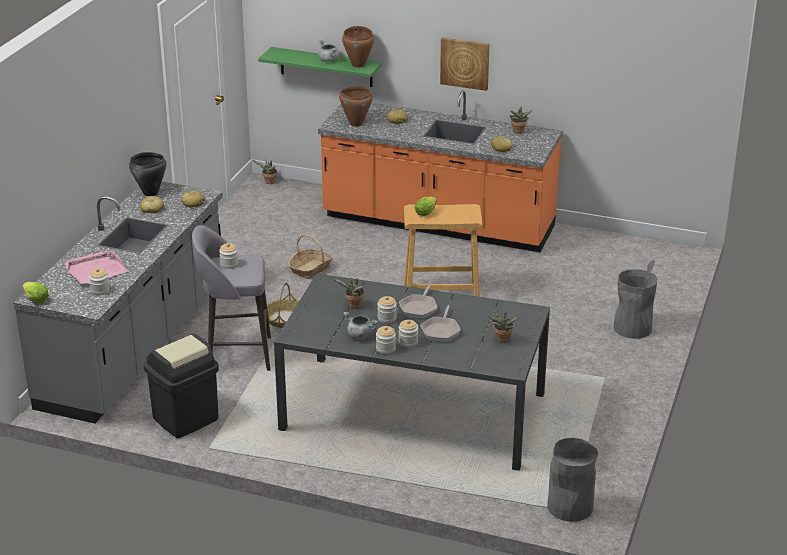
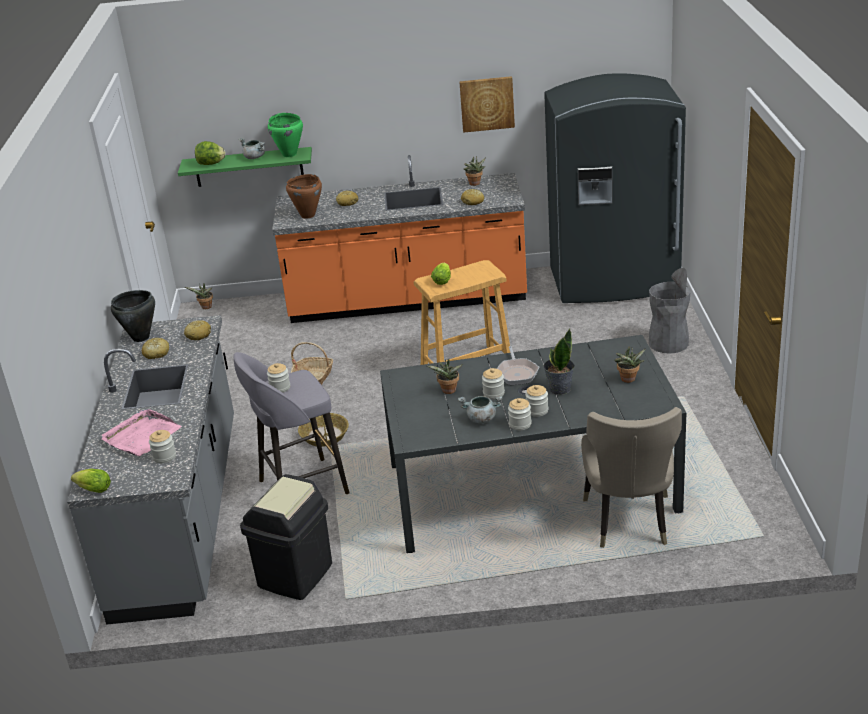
camera: 20 degrees left, 0 degrees up
(290, 57) = (211, 164): none -> lettuce
(358, 64) = (289, 154): brown cooking pot -> green cooking pot
(441, 330) = (559, 389): frying pan -> potted plant
(465, 63) = (402, 126): picture -> picture (487, 103)
(468, 465) = (629, 524): none -> beige chair
(570, 506) = (760, 531): grey trash can -> none
(632, 259) = (614, 282): none -> grey fridge

